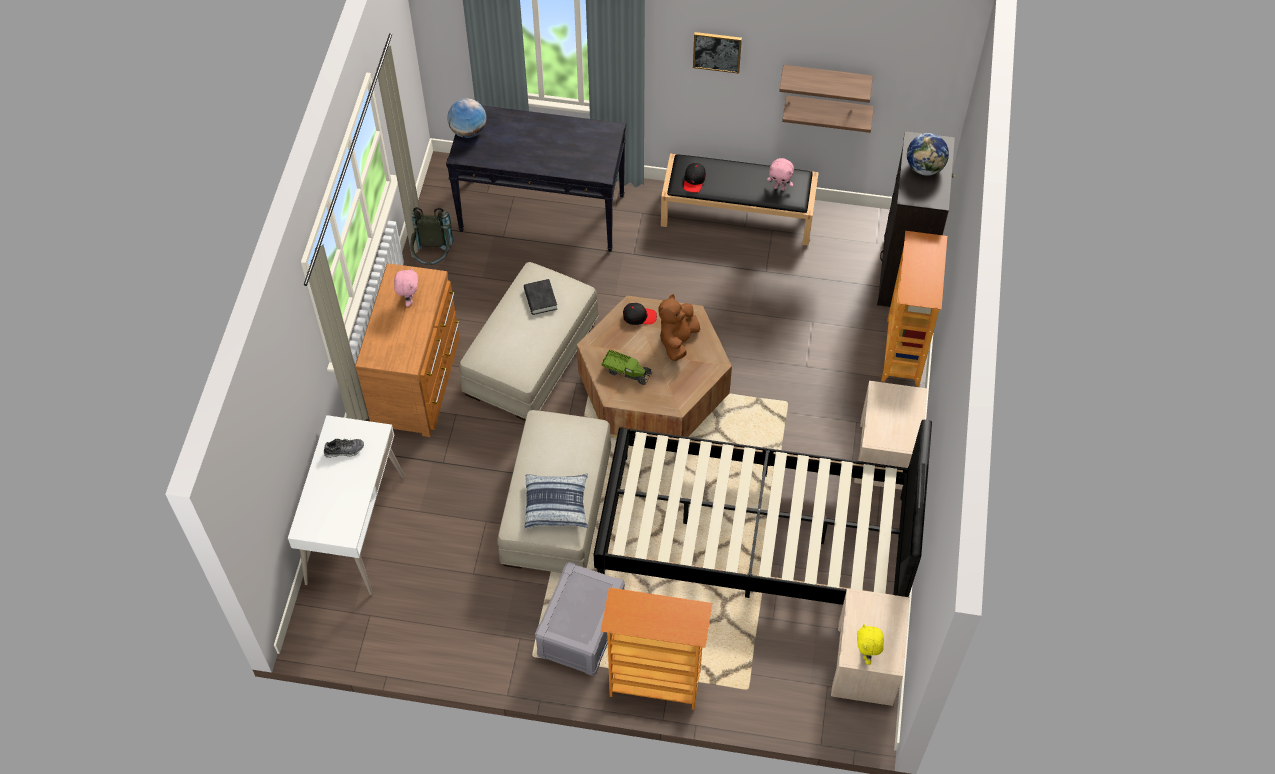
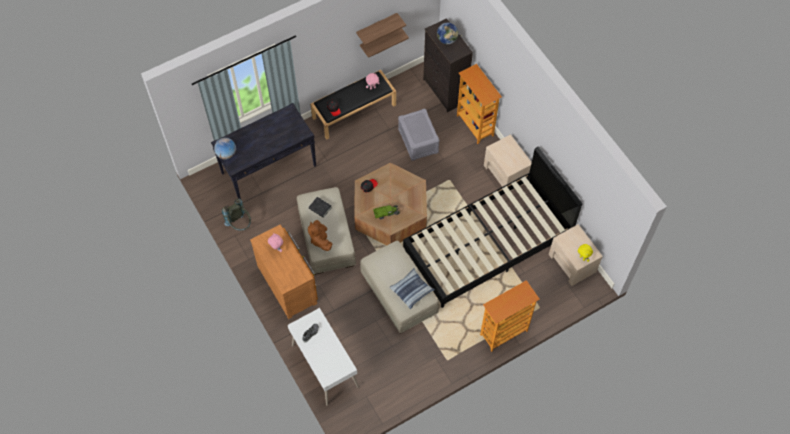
camera: 40 degrees left, 5 degrees up
(581, 628) = (455, 334): grey storage box -> grey storage box (418, 141)
(677, 340) = (394, 184): brown plush toy -> brown plush toy (320, 240)
(717, 51) = (324, 44): picture -> none

